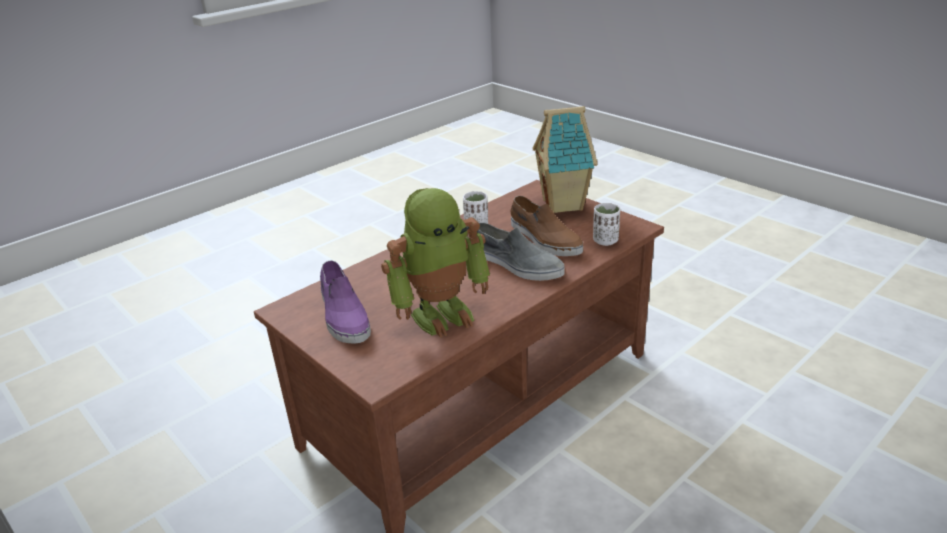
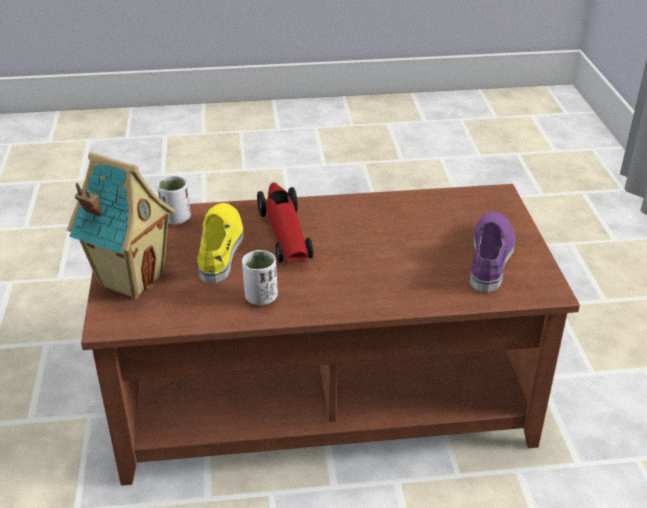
camera: 145 degrees left, 5 degrees up
(441, 313) = (403, 220): toy robot -> none
(517, 264) = (285, 234): grey shoe -> toy car
(544, 239) = (220, 248): brown shoe -> yellow shoe

